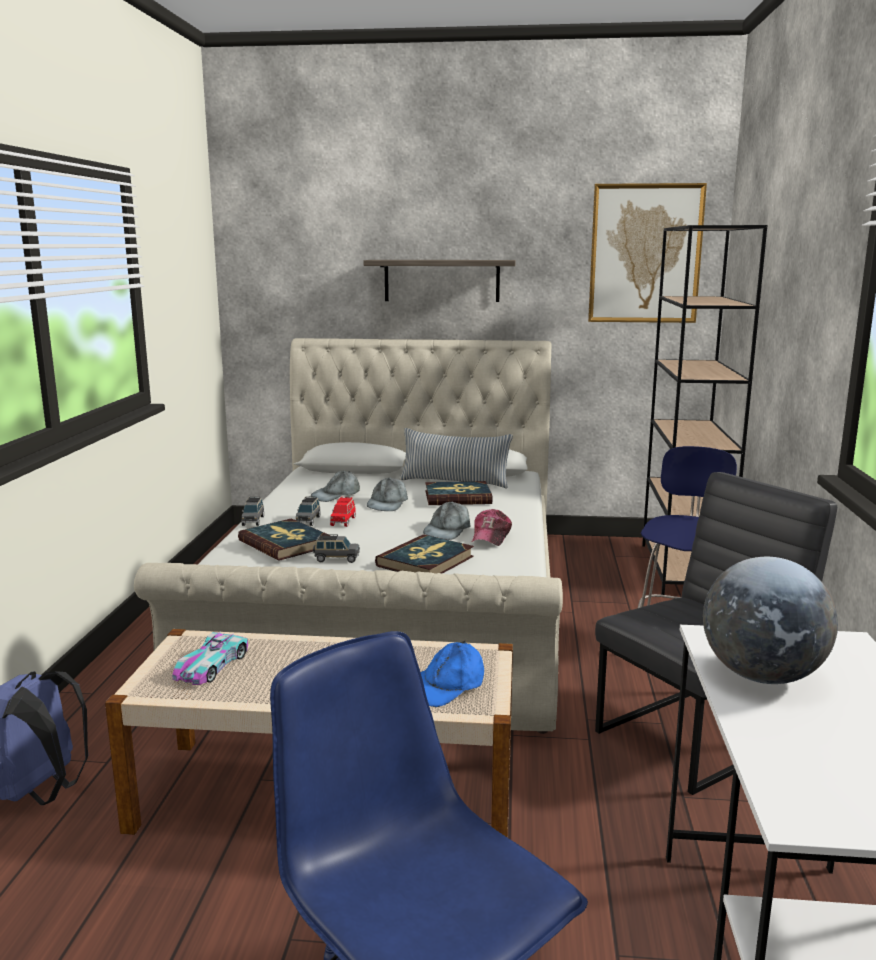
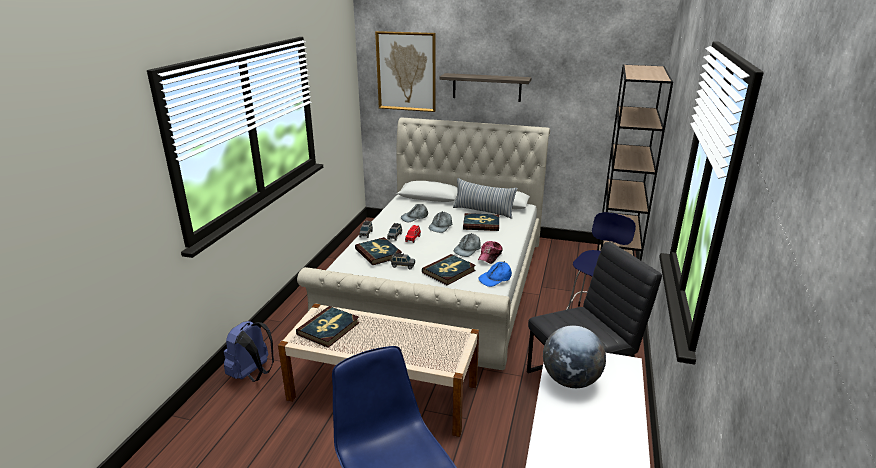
camera: 10 degrees right, 10 degrees up
(212, 666) = (329, 328): toy car -> book
(447, 685) = (438, 352): blue cap -> blue cap (495, 278)
(645, 254) = (612, 77): picture -> picture (406, 71)

